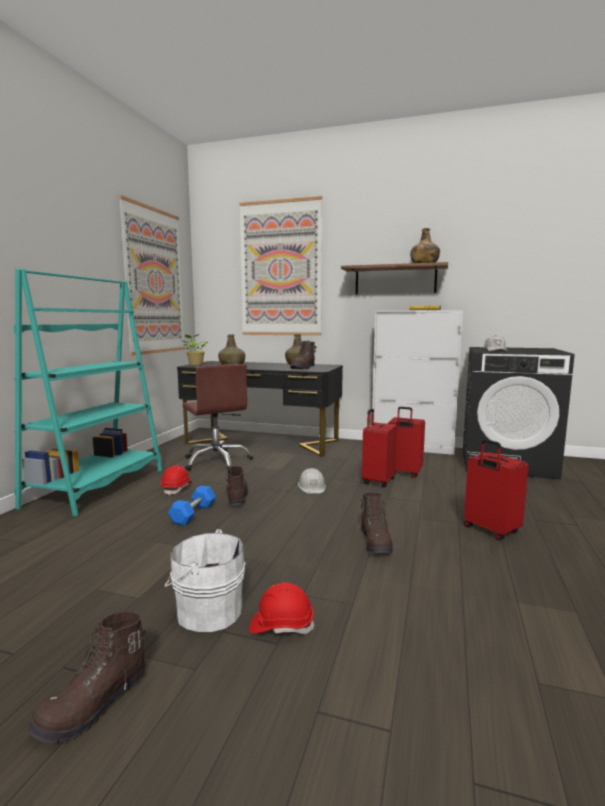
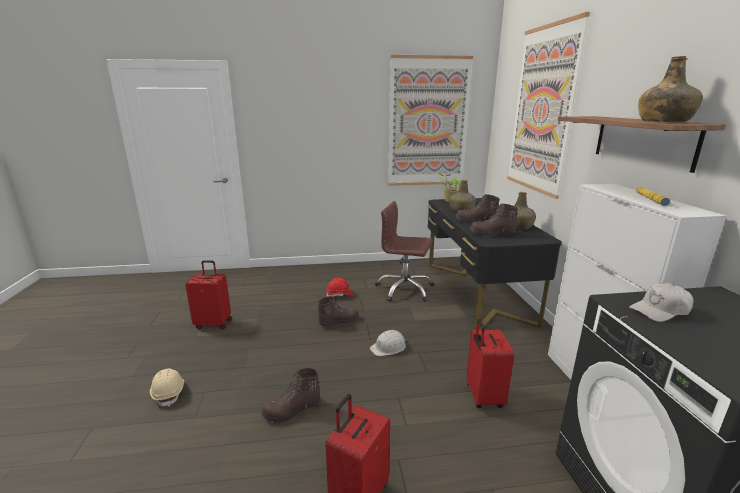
camera: 65 degrees right, 10 degrees up
(94, 705) = (112, 359): brown boot -> brown boot (476, 221)
(97, 488) = (322, 272): turquoise bookcase -> none
(193, 514) = (302, 315): blue dumbbell -> none
(207, 610) = (184, 361): white bucket -> none
(217, 461) = (404, 289): brown office chair -> brown office chair turned 75 degrees clockwise
(281, 625) = (169, 393): red hard hat -> beige hard hat
(377, 481) = (438, 382): red suitcase -> red suitcase (214, 323)

